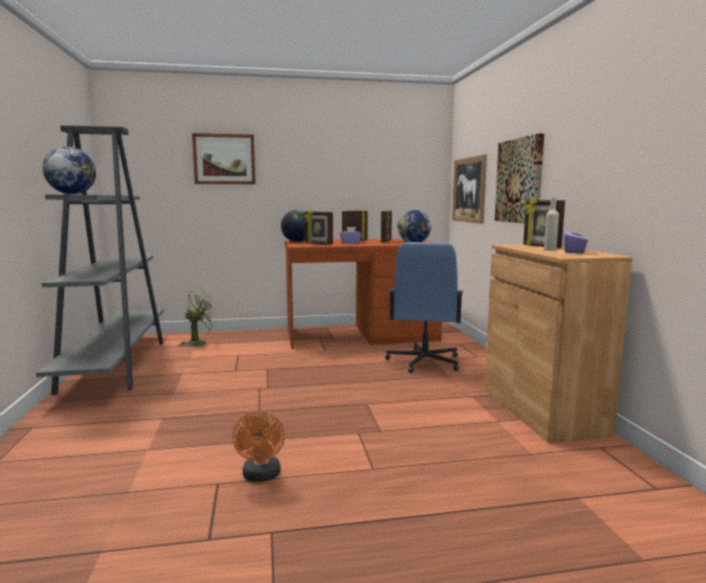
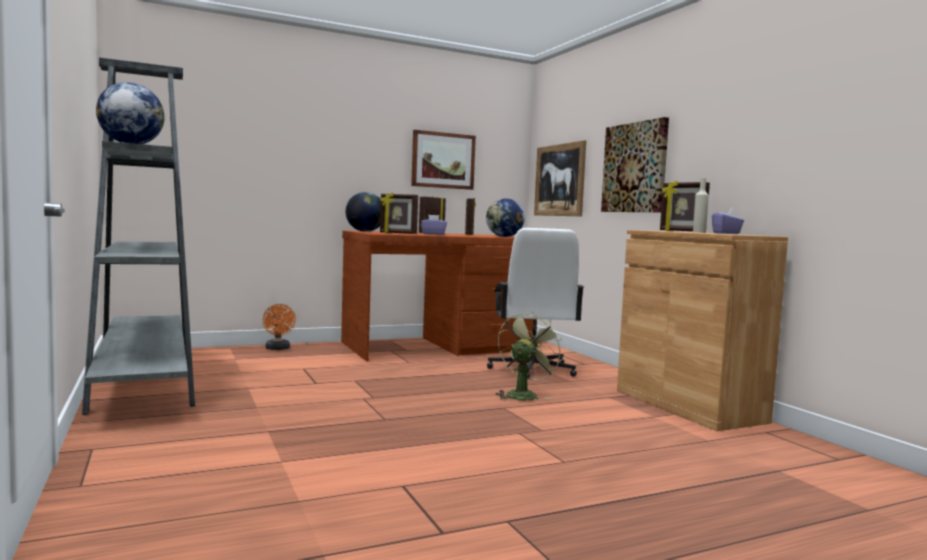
camera: 15 degrees left, 5 degrees down
(199, 343) = (239, 357): green fan -> green fan (523, 395)
(224, 159) = (272, 126): picture -> picture (443, 160)
(261, 476) = (448, 476): orange fan -> orange fan (278, 349)
(424, 362) = (532, 369): blue office chair -> white office chair

